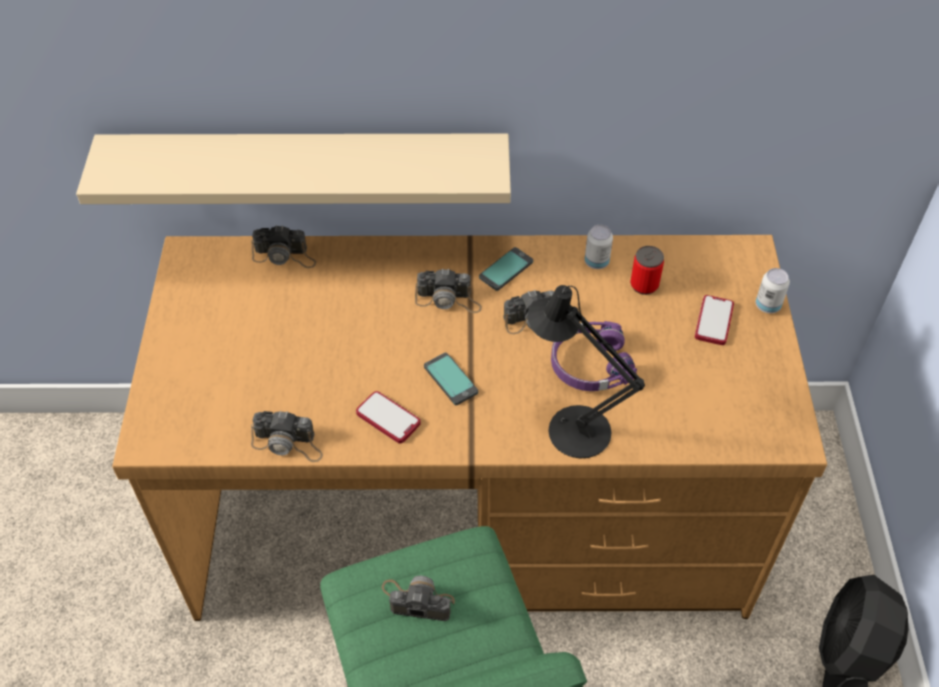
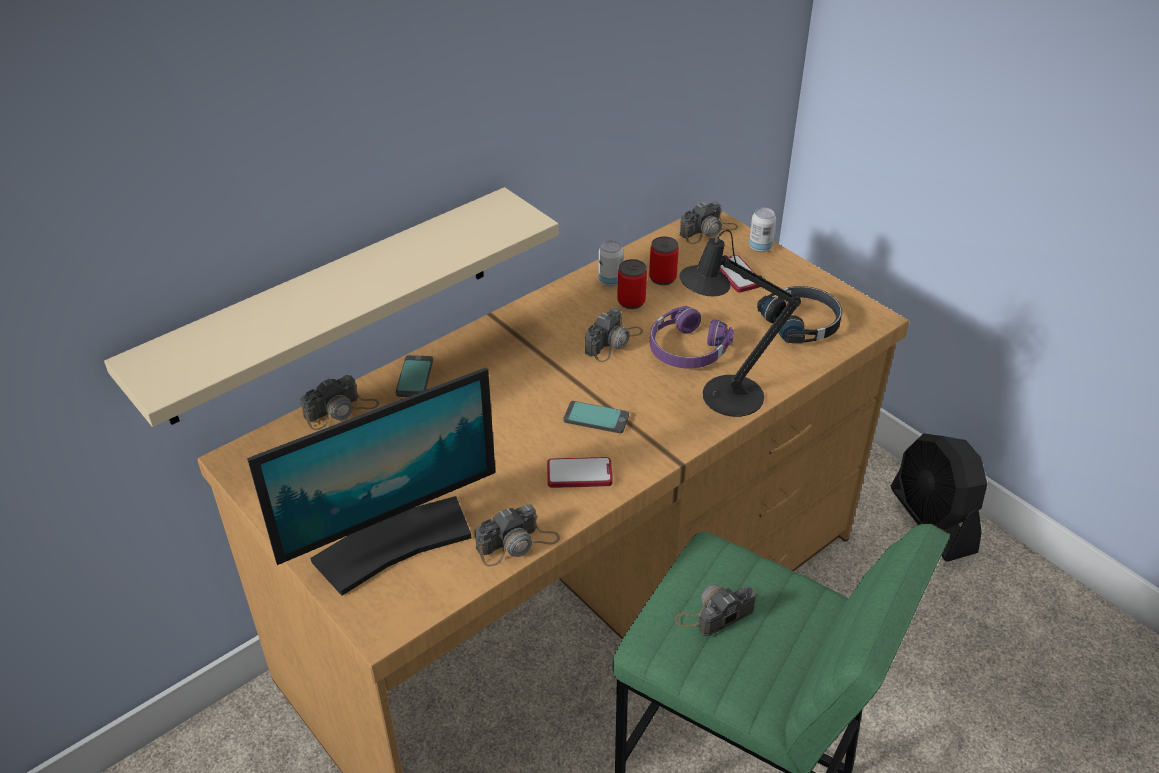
camera: 40 degrees left, 10 degrees down
(214, 384) = (393, 542): none -> monitor
(448, 300) = (526, 365): camera -> camera (708, 231)
(505, 269) = (547, 321): phone -> phone (414, 377)
(592, 291) = (631, 301): none -> can
(718, 403) = (801, 323): none -> black headphones

